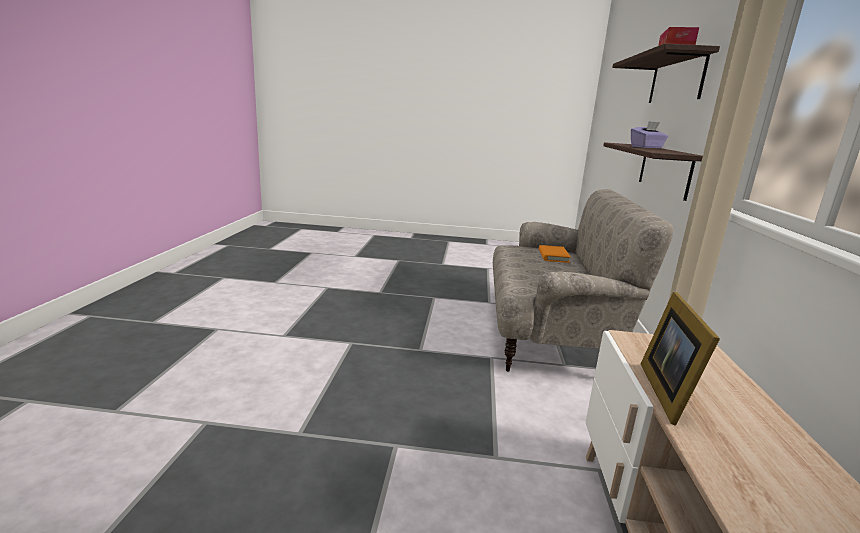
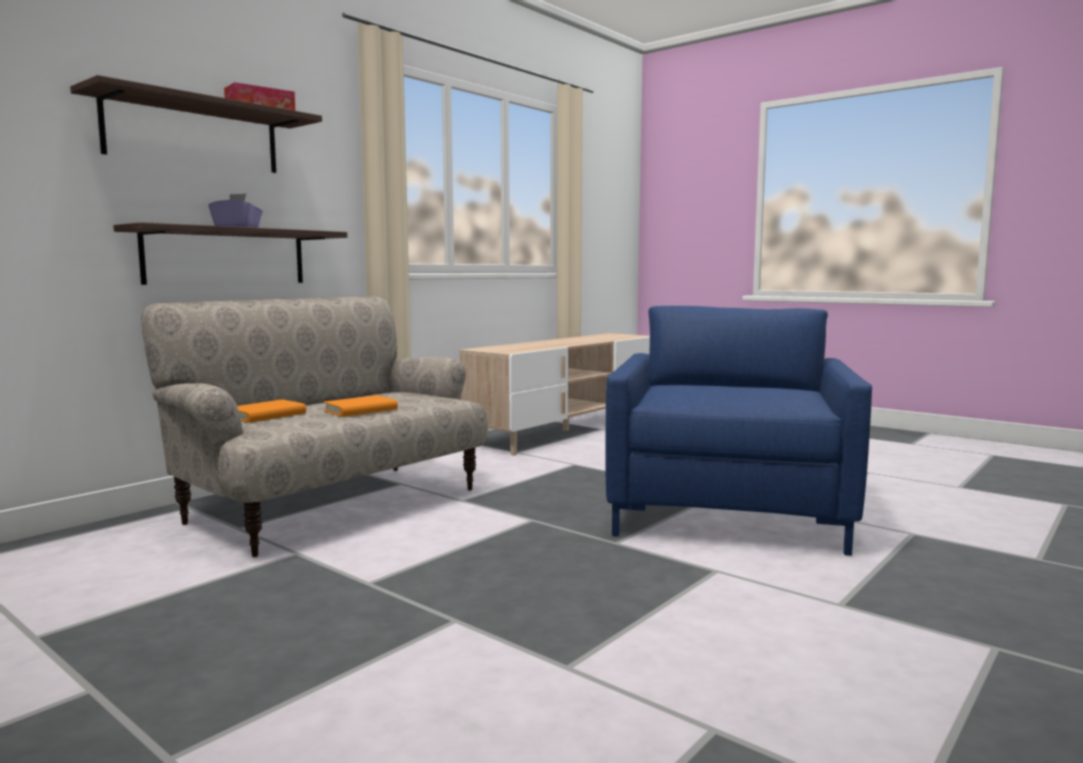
camera: 145 degrees left, 10 degrees down
(283, 399) = (729, 512): none -> blue armchair
(529, 268) = (361, 410): none -> orange book
(670, 392) = (546, 347): picture frame -> none

